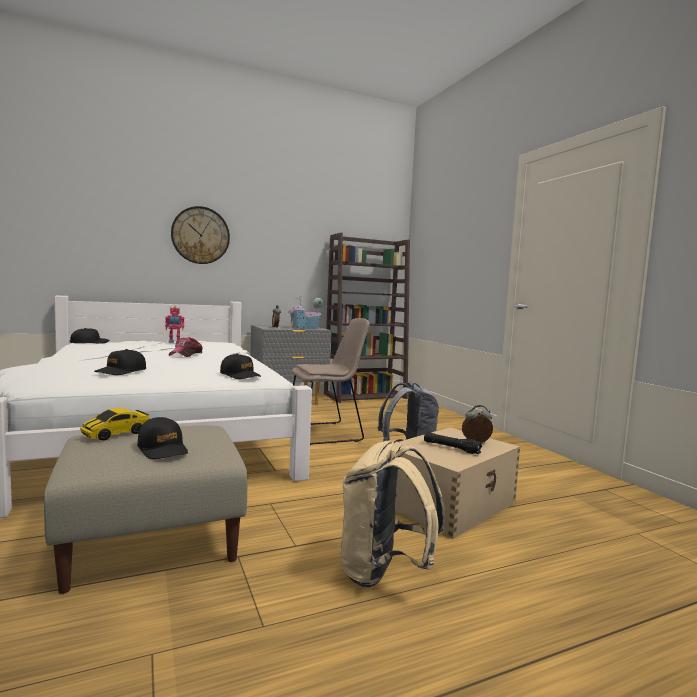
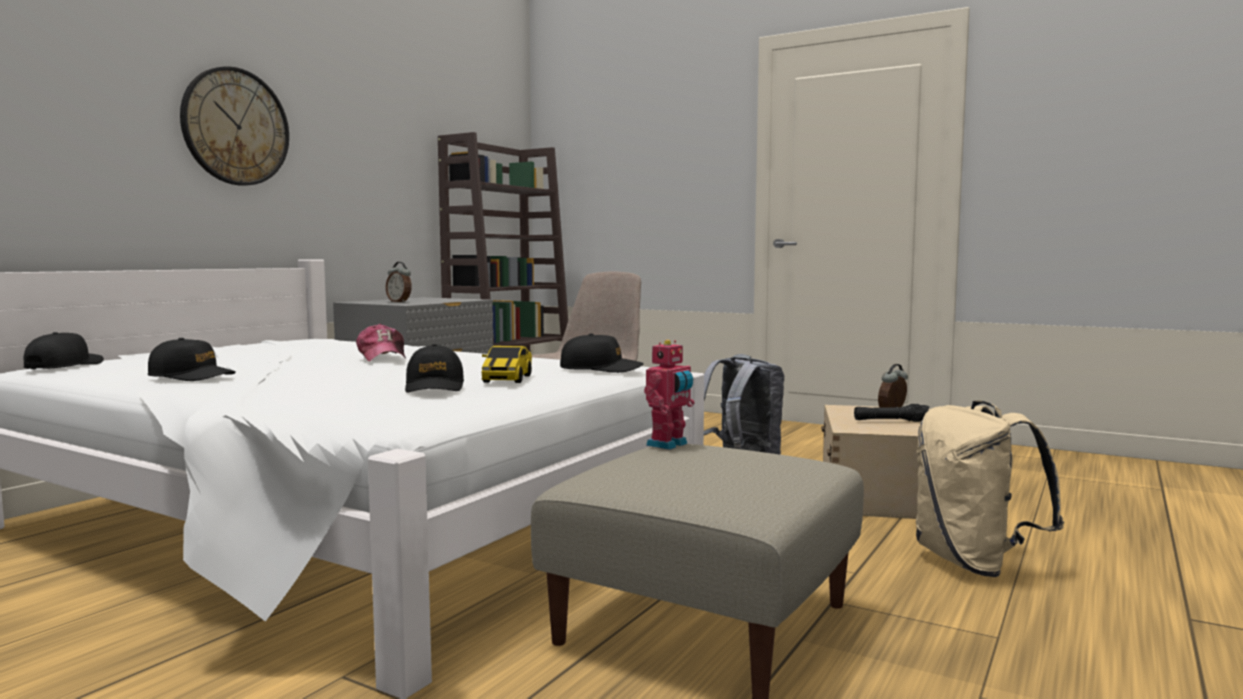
camera: 35 degrees left, 0 degrees up
(116, 434) = (617, 473): toy car -> toy car (507, 379)
(163, 449) = (742, 471): black cap -> black cap (192, 376)
(174, 342) = (242, 346): toy robot -> toy robot (669, 445)
(305, 328) = (450, 300): toy house -> none

